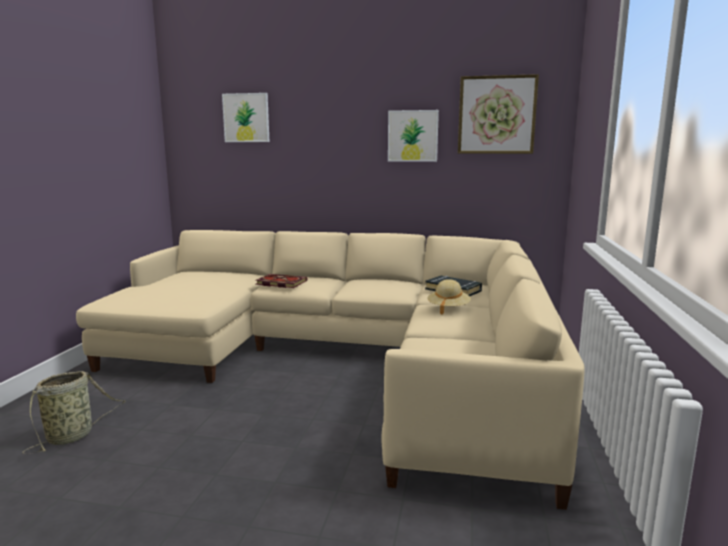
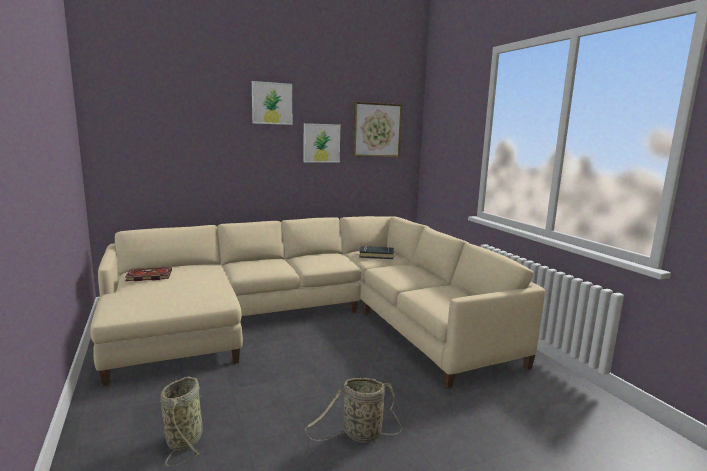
camera: 35 degrees left, 0 degrees up
(205, 497) = (359, 435): none -> basket
(246, 118) = (176, 123): picture -> picture (272, 103)
(280, 283) = (248, 268): book -> book (148, 276)
(448, 308) = (397, 268): beige hat -> none

